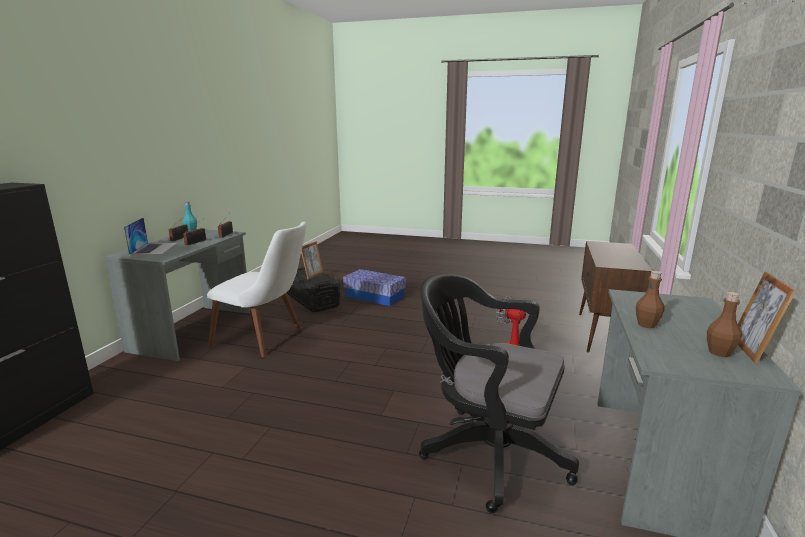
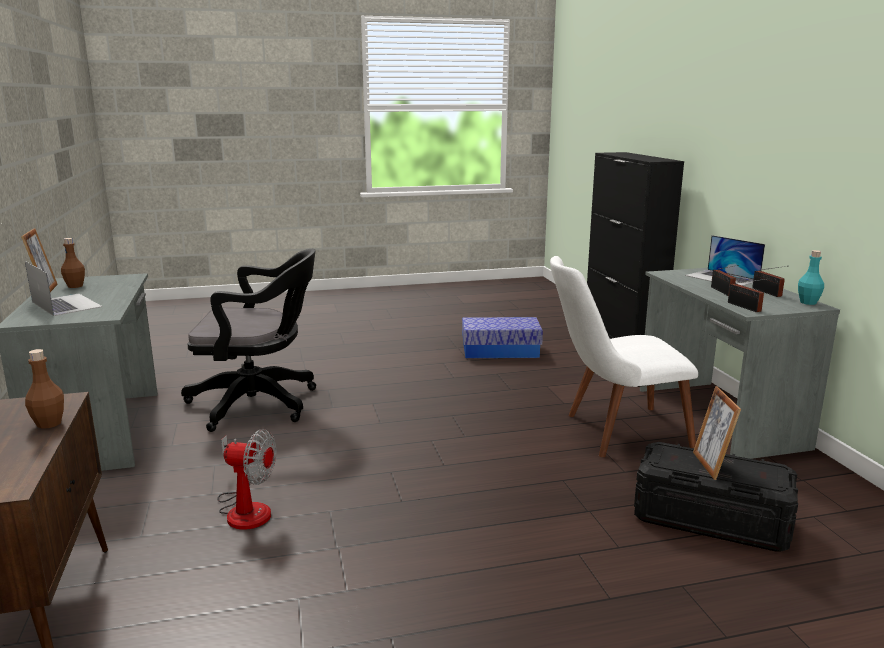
camera: 150 degrees right, 0 degrees up
(374, 296) = (623, 577): storage box -> storage box (500, 351)
(646, 325) = (114, 293): brown bottle -> brown bottle (49, 423)
(683, 316) = (66, 304): none -> laptop

